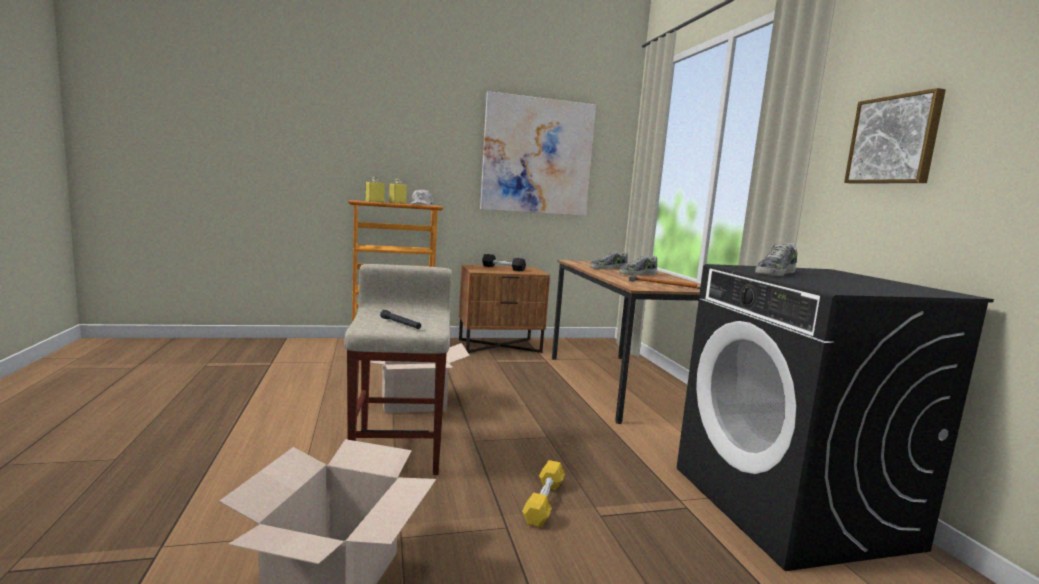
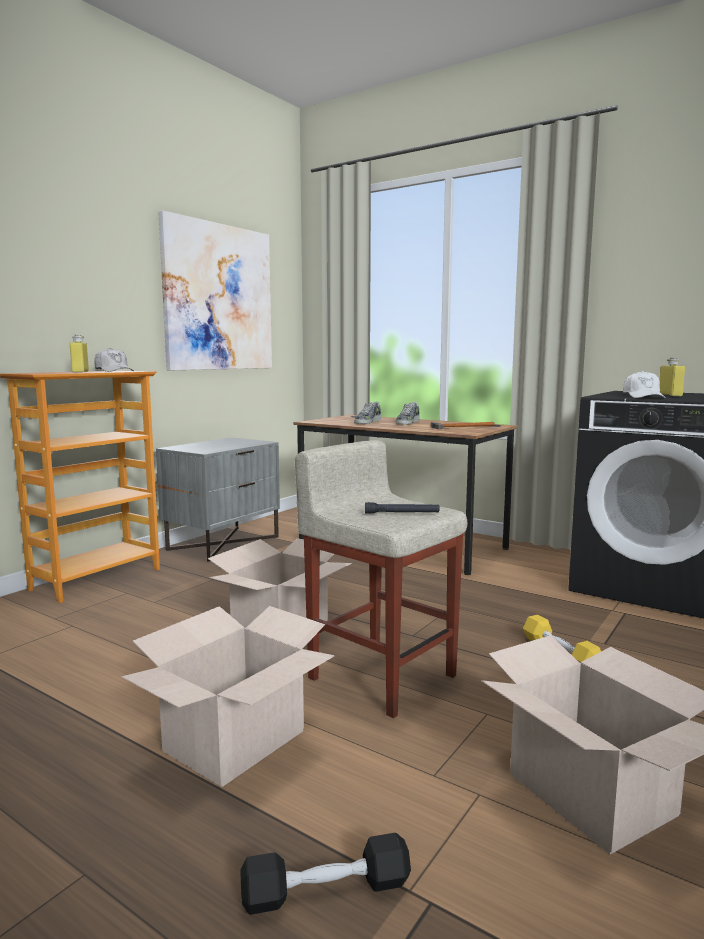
camera: 40 degrees left, 0 degrees up
(265, 442) = (234, 740): none -> cardboard box
(374, 202) = (51, 372): yellow bottle -> yellow bottle (670, 395)
(499, 345) = (223, 543): brown nightstand -> grey nightstand
(503, 268) = (213, 444): black dumbbell -> black dumbbell (326, 891)
(774, 273) = (643, 396): shoe -> white cap
(894, 140) = (657, 283): picture -> none

